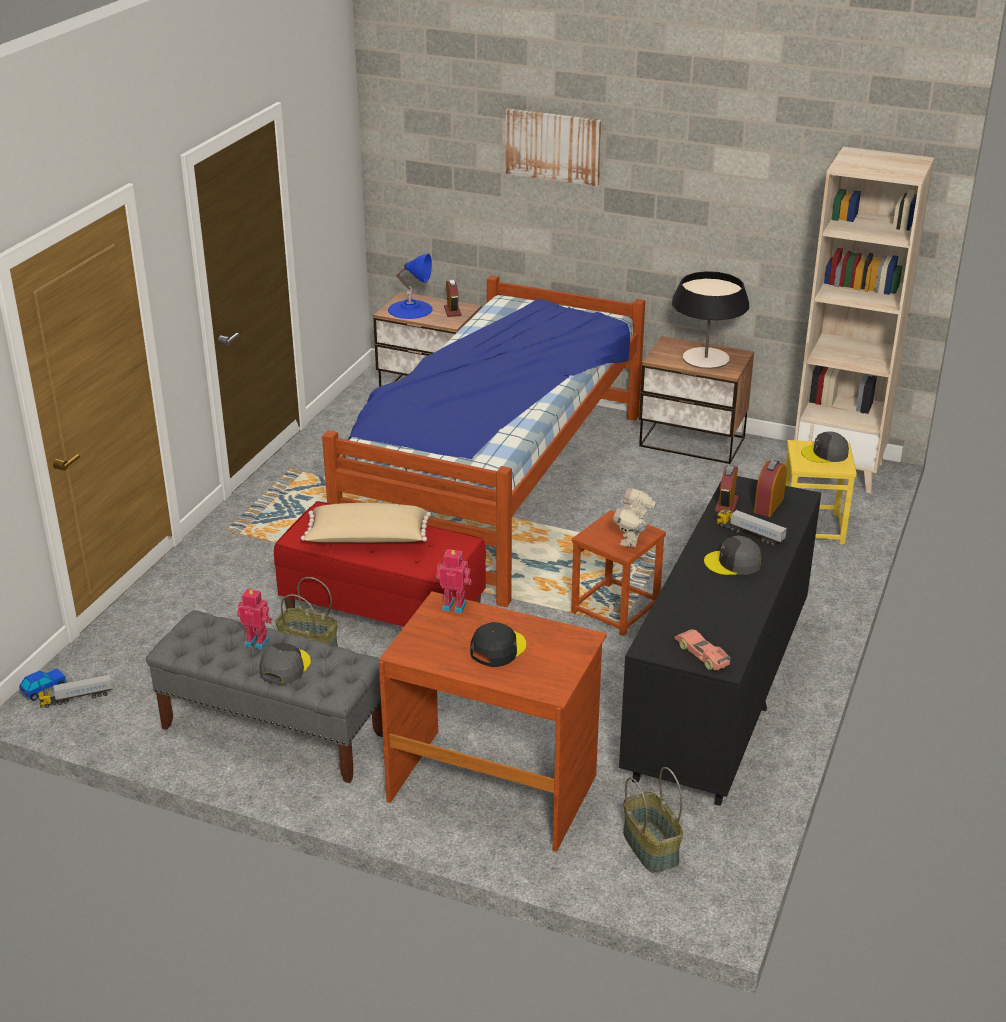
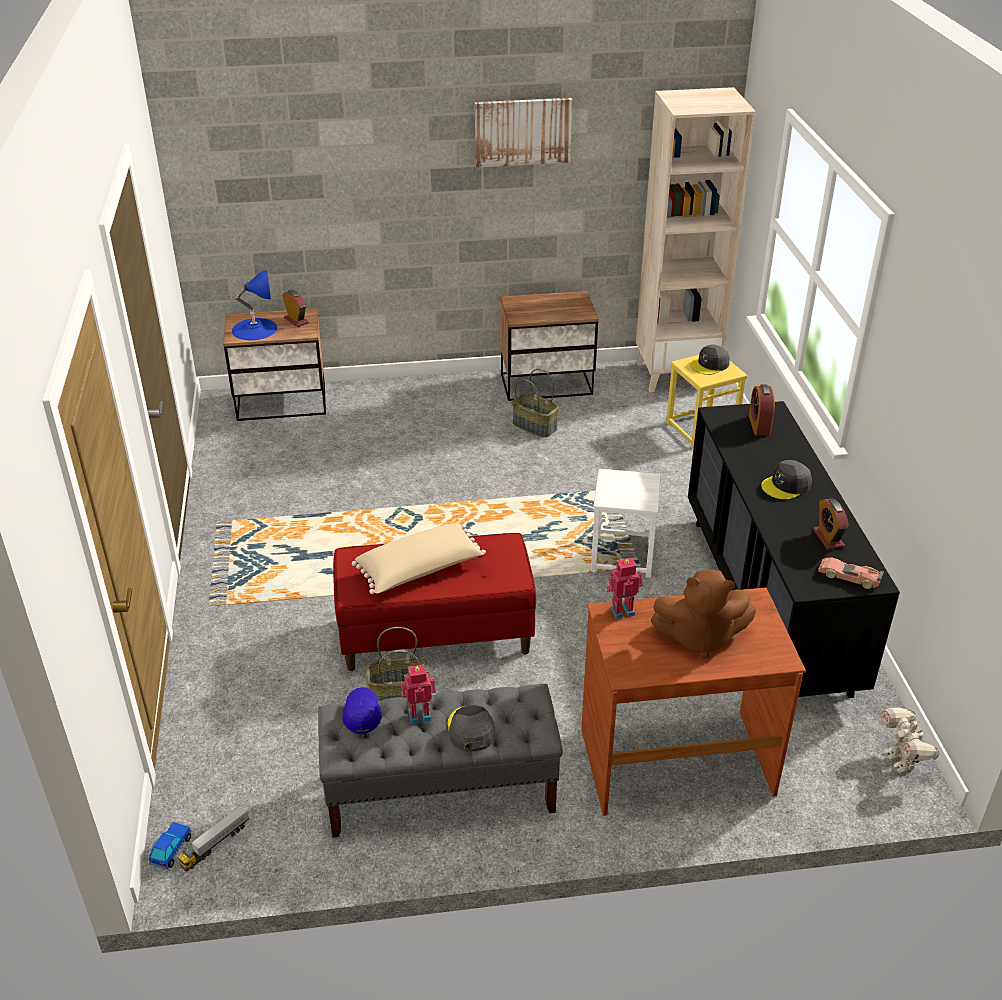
camera: 30 degrees left, 5 degrees up
(214, 625) = (362, 714): none -> blue cap
(495, 484) = (421, 475): bed -> none
(497, 649) = (699, 638): black cap -> brown plush toy
(553, 146) = (376, 138): picture -> picture (522, 131)
(615, 609) = (623, 556): brown stool -> white stool
(632, 540) = (643, 491): toy robot -> toy robot (901, 760)
(652, 847) = (840, 757): basket -> basket (535, 426)
(706, 358) = (556, 307): table lamp -> none
(726, 505) = (728, 435): alarm clock -> alarm clock (828, 538)
(750, 534) = (772, 455): toy truck -> none

